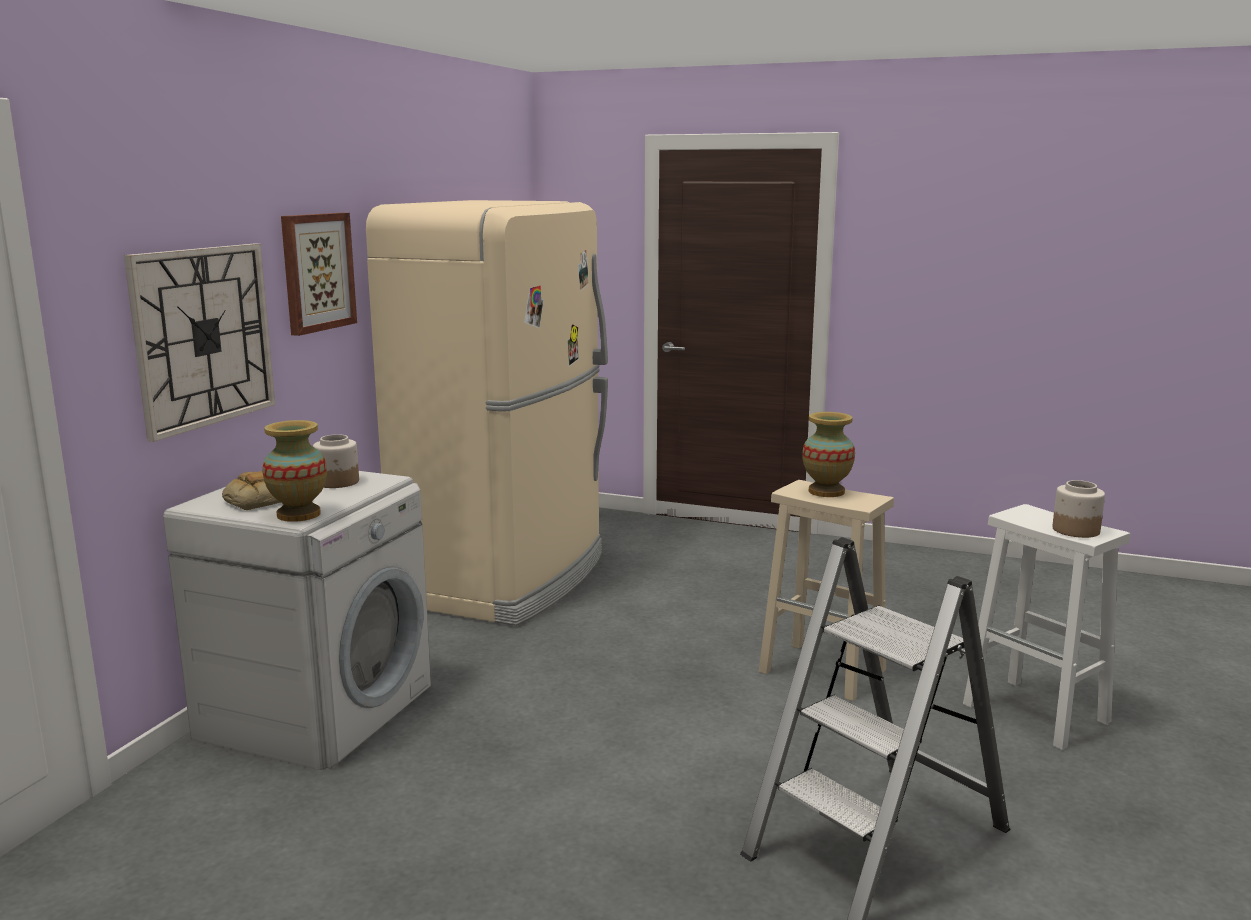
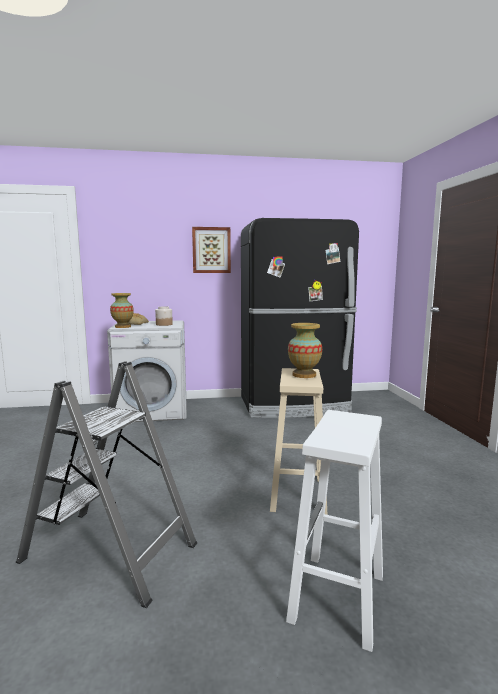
camera: 60 degrees right, 5 degrees down
(203, 337) = (146, 267): wall clock -> none
(507, 578) = (294, 405): beige fridge -> black fridge
(1075, 530) = (334, 435): jar -> none

